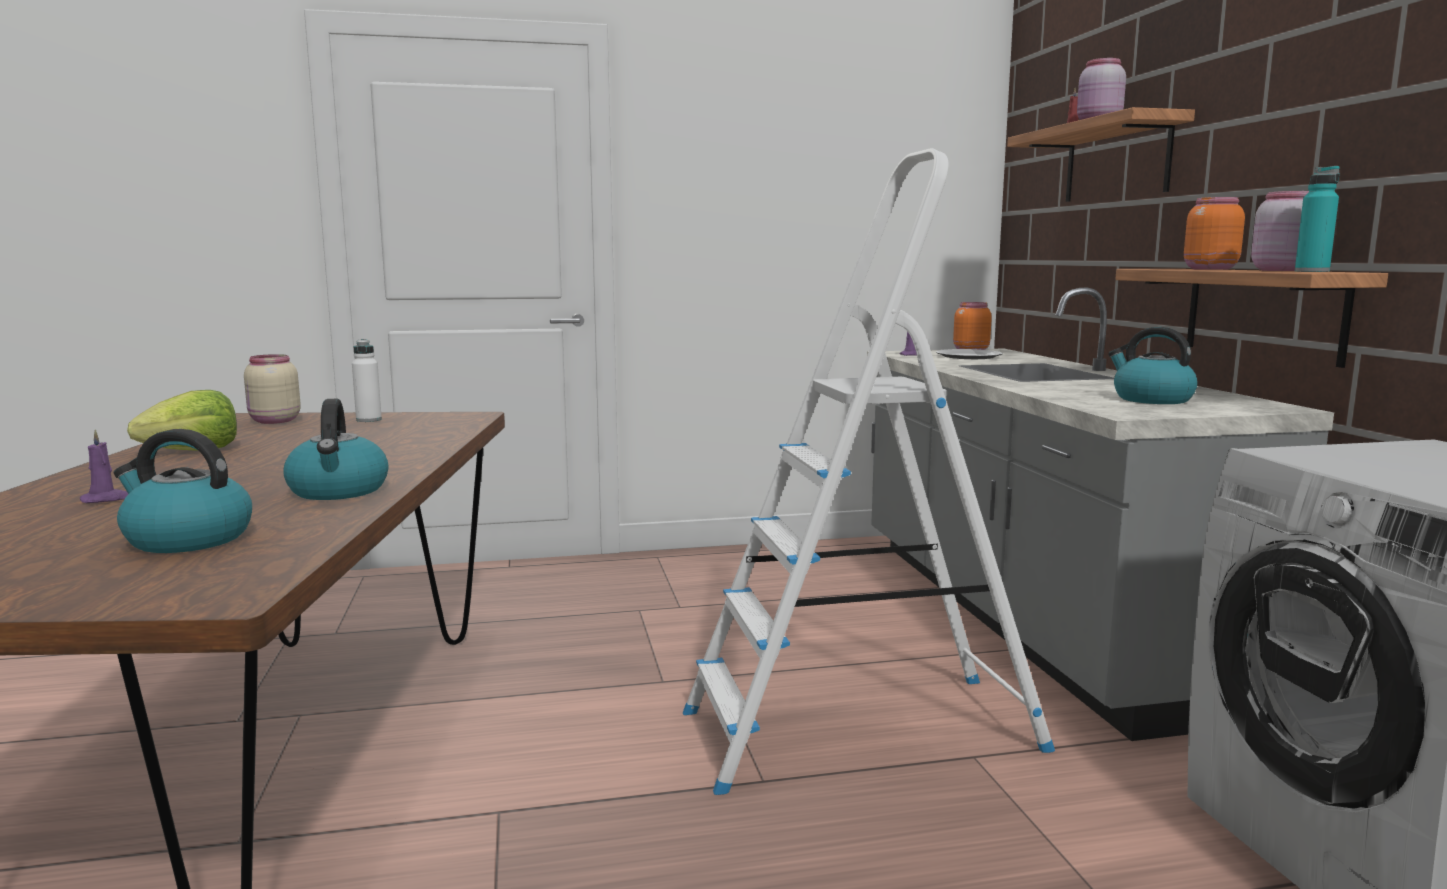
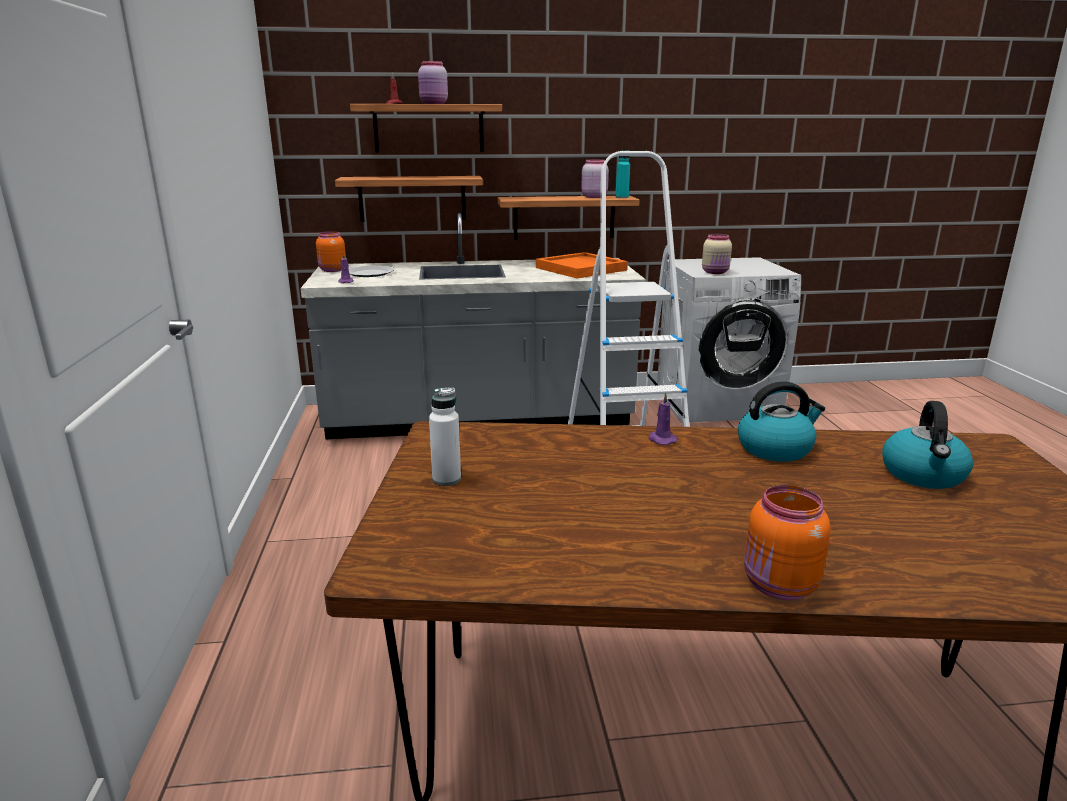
camera: 85 degrees left, 10 degrees up
(106, 499) = (854, 536): purple candle -> purple candle (661, 440)
(194, 451) = (634, 548): lettuce -> none
(273, 421) = (430, 539): beige jar -> beige jar (715, 272)
(1090, 267) = (412, 198): none -> shelf
(1151, 399) = (582, 269): kettle -> orange tray
(1208, 269) = (548, 197): orange jar -> orange jar (778, 586)

